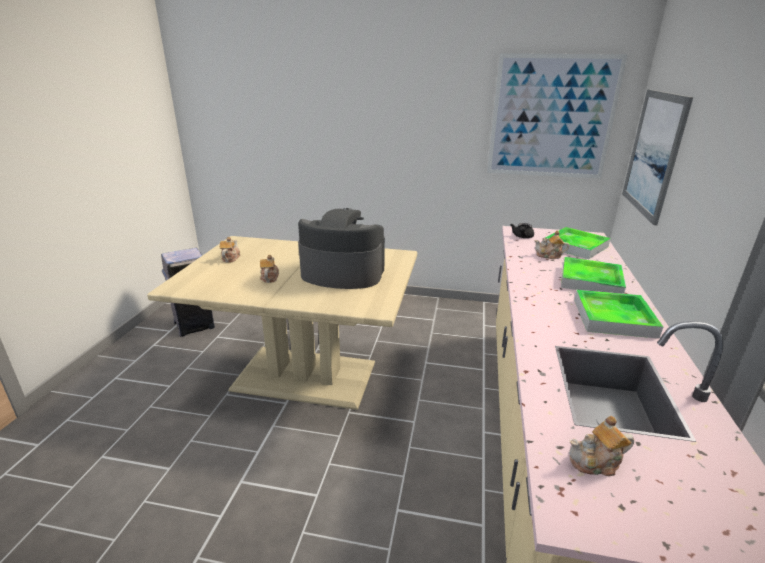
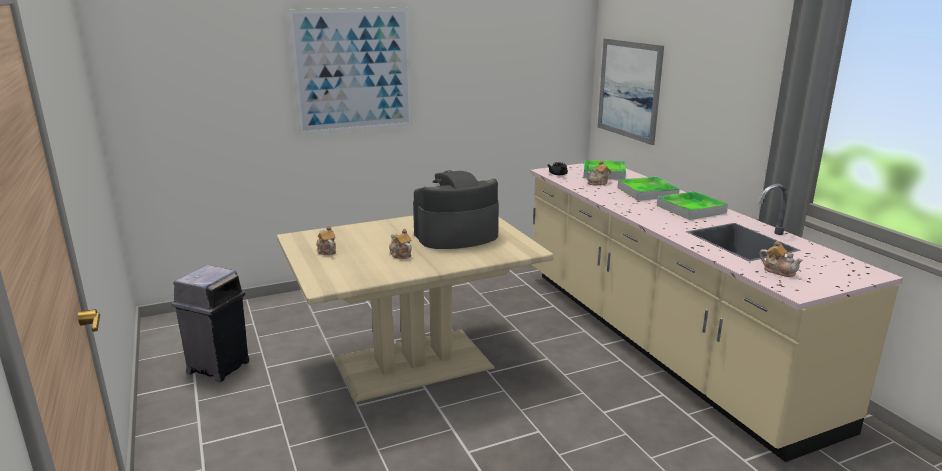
camera: 35 degrees left, 5 degrees down
(551, 117) = (532, 67): picture -> picture (353, 71)
(596, 462) = (778, 271): teapot -> teapot turned 90 degrees counterclockwise

